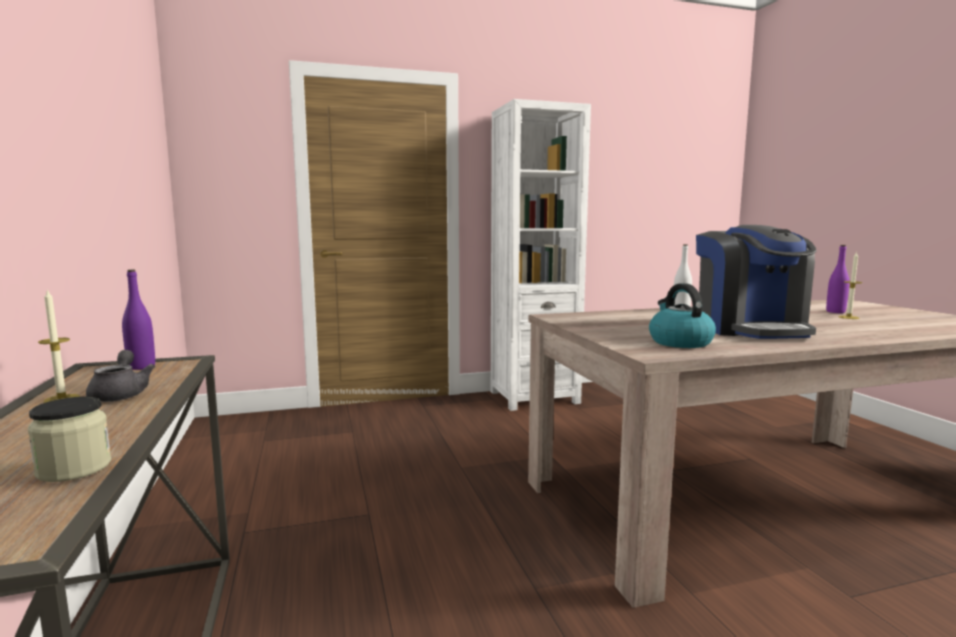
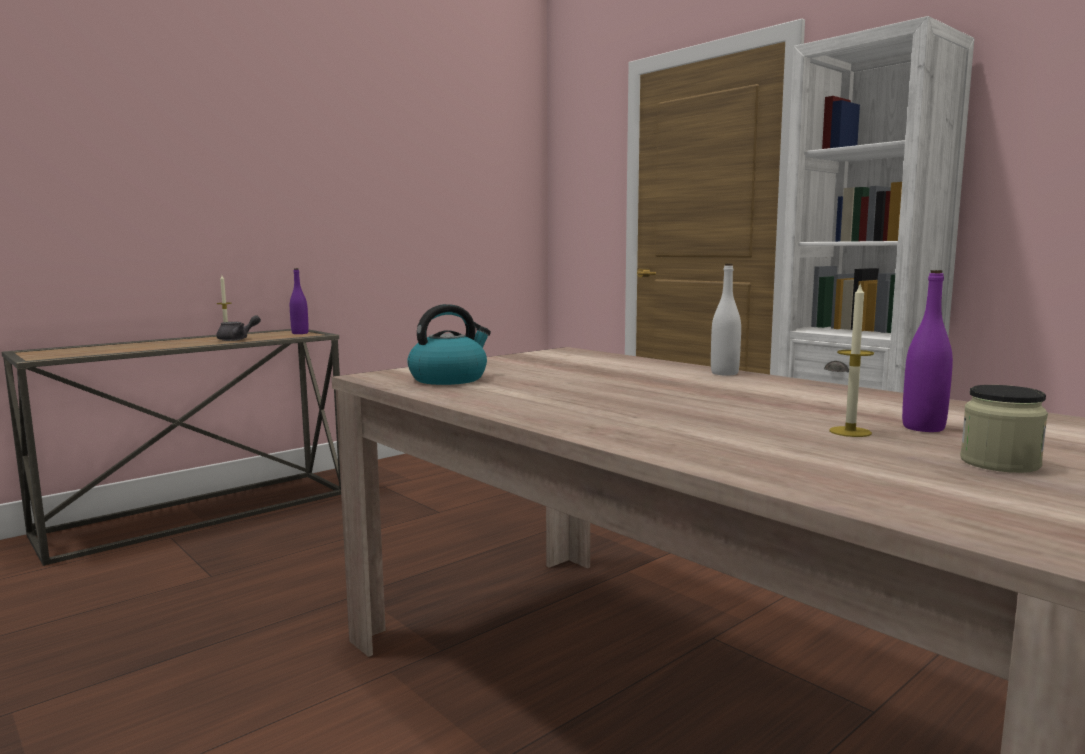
camera: 65 degrees right, 0 degrees up
(74, 468) = (115, 350): jar -> jar (999, 463)
(750, 329) = (587, 394): coffee machine -> none

